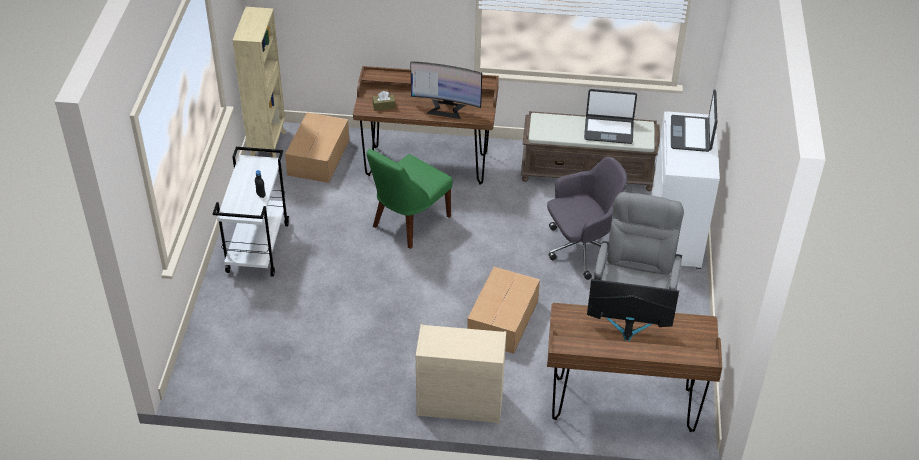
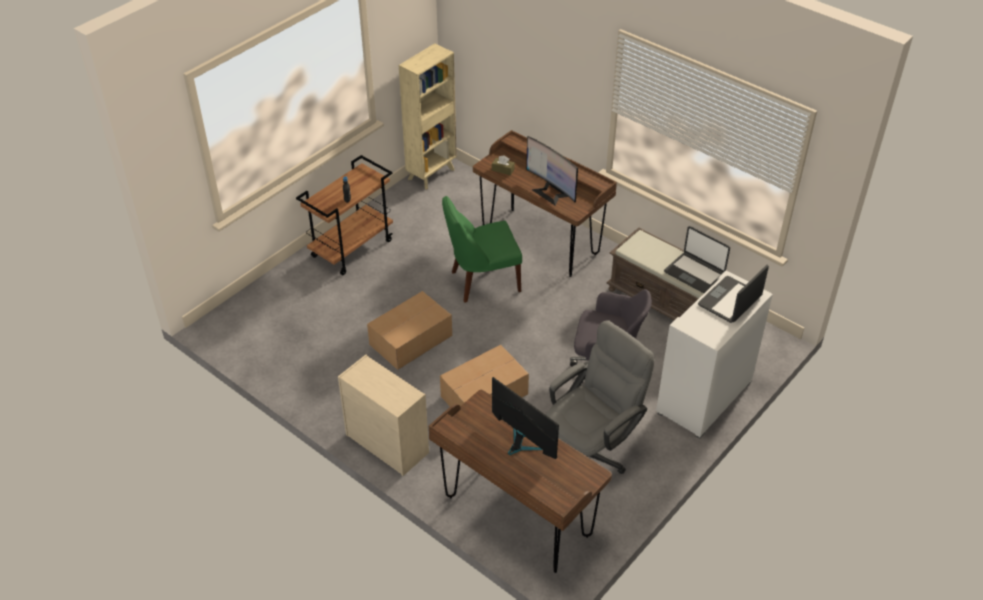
camera: 35 degrees right, 0 degrees up
(257, 247) = (352, 248): white cart -> brown cart
(317, 158) = (459, 199): cardboard box -> cardboard box (409, 340)

